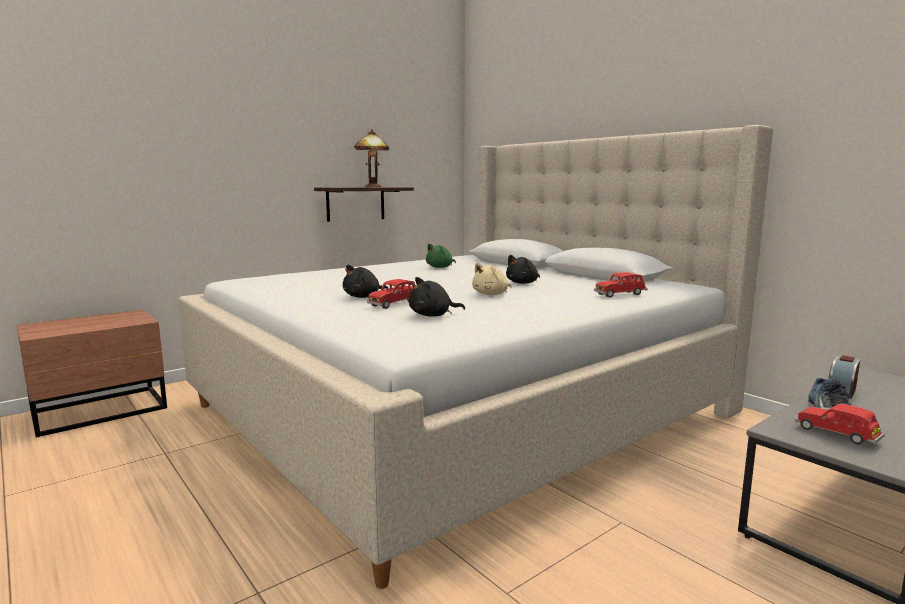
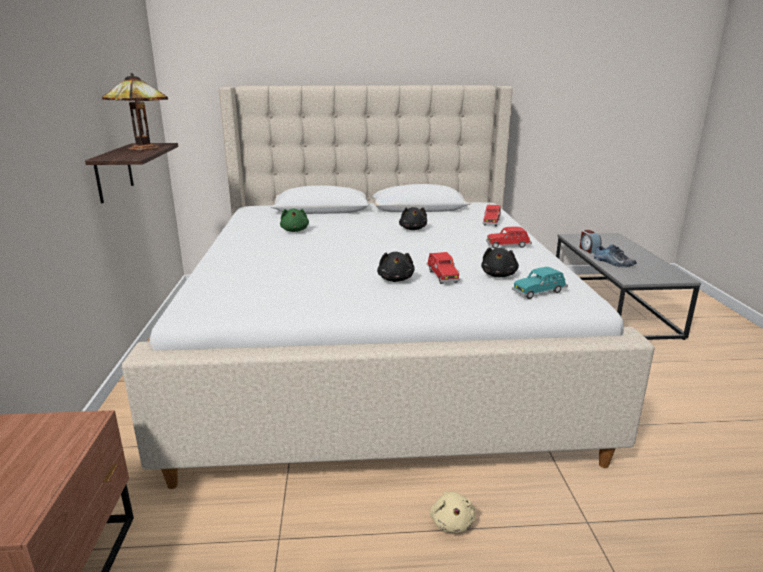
camera: 55 degrees left, 10 degrees up
(401, 330) = (539, 292): none -> turquoise toy car
(492, 294) = (446, 245): beige plush toy -> beige plush toy (452, 521)
(837, 434) = (640, 272): red toy car -> red toy car (508, 246)

